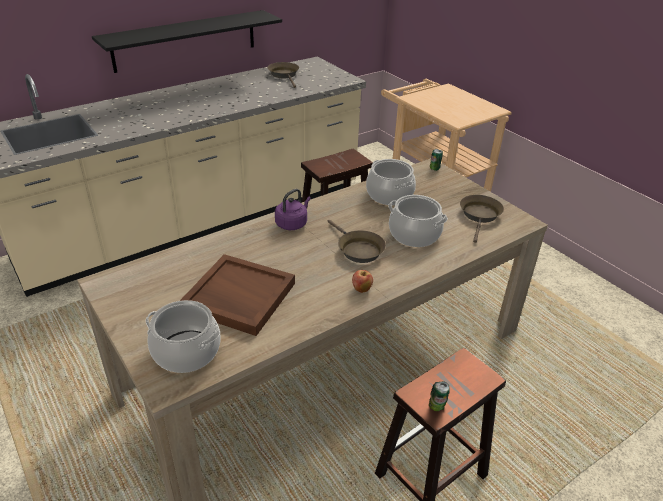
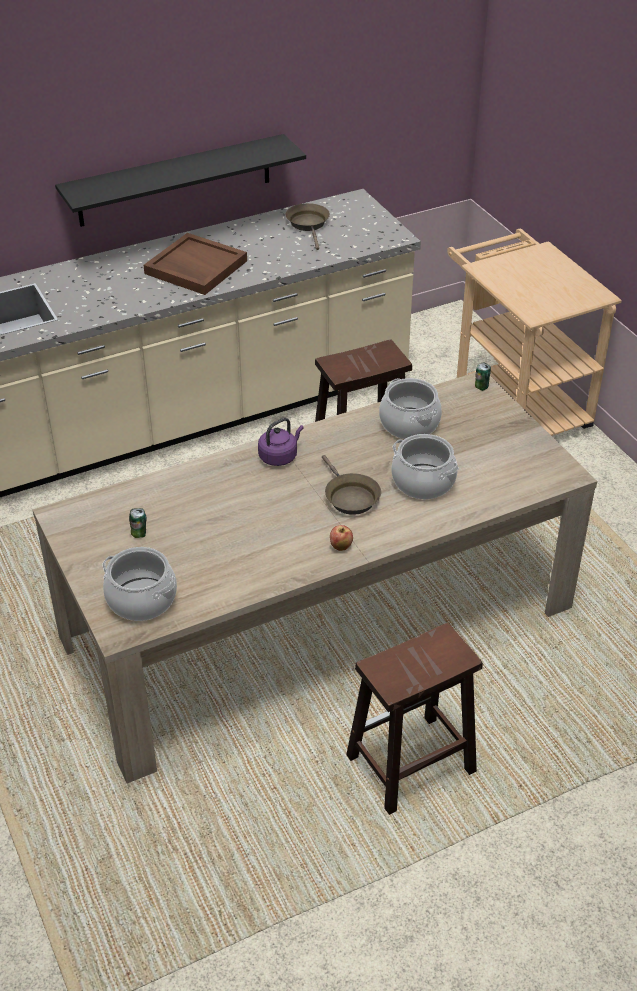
camera: 10 degrees right, 5 degrees up
(238, 297) = (202, 544): brown tray -> brown tray (195, 267)
(437, 406) = (397, 681): can -> can (139, 534)
(480, 216) = (514, 462): brown frying pan -> none

